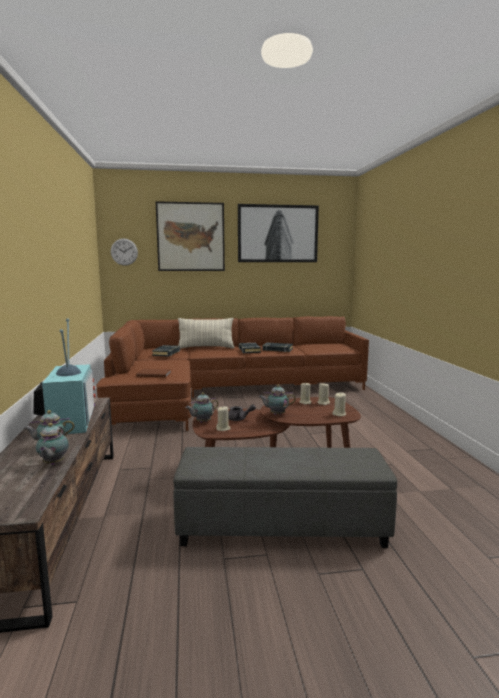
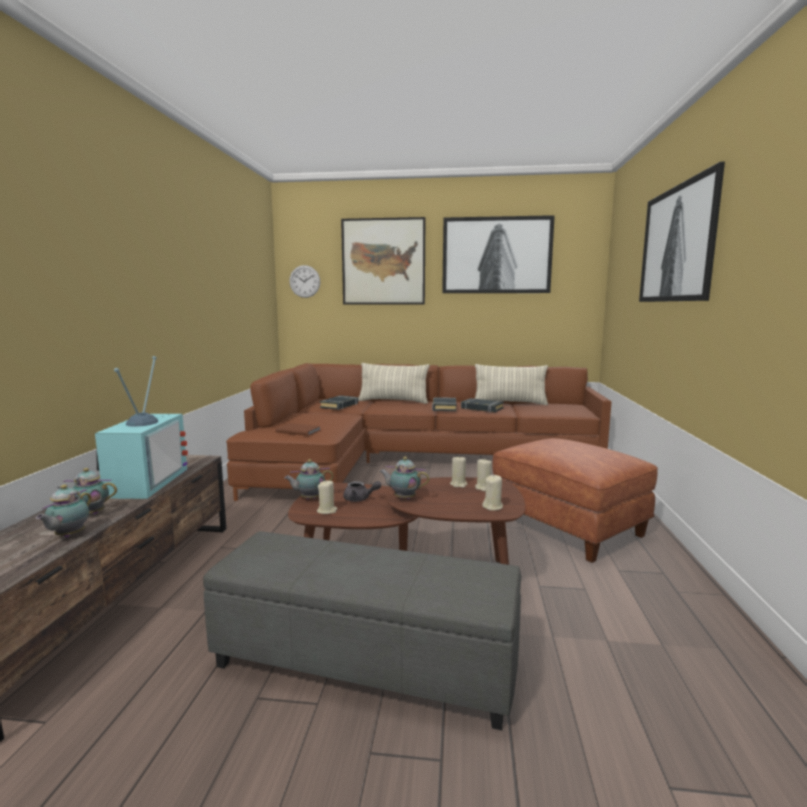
camera: 15 degrees right, 0 degrees up
(293, 345) = (509, 403): none -> pillow
(362, 428) = (569, 527): none -> brown ottoman
(418, 233) = (676, 244): none -> picture

